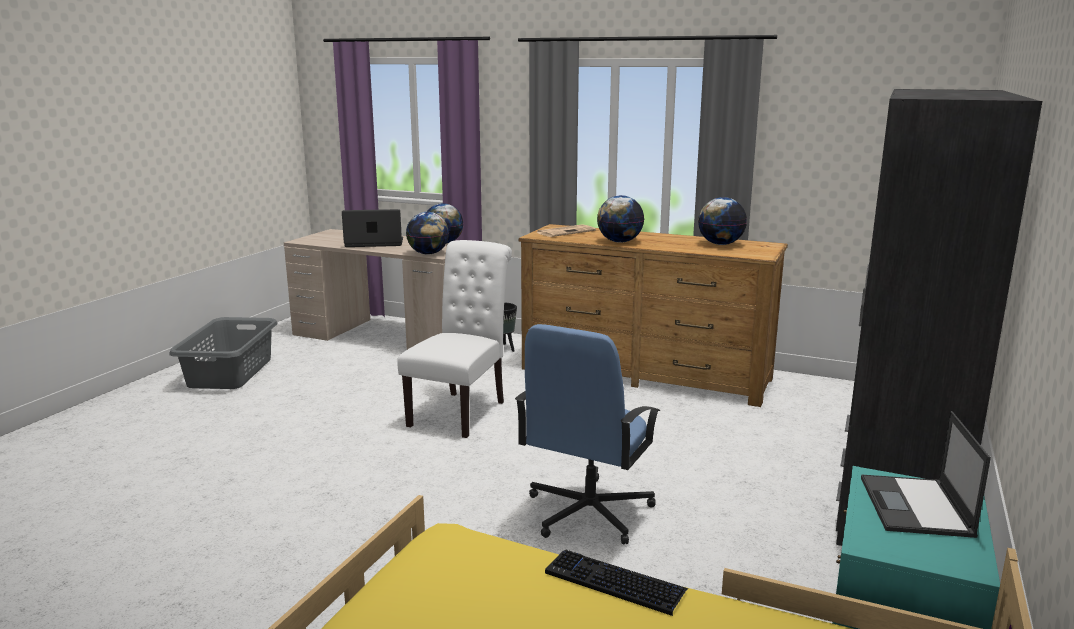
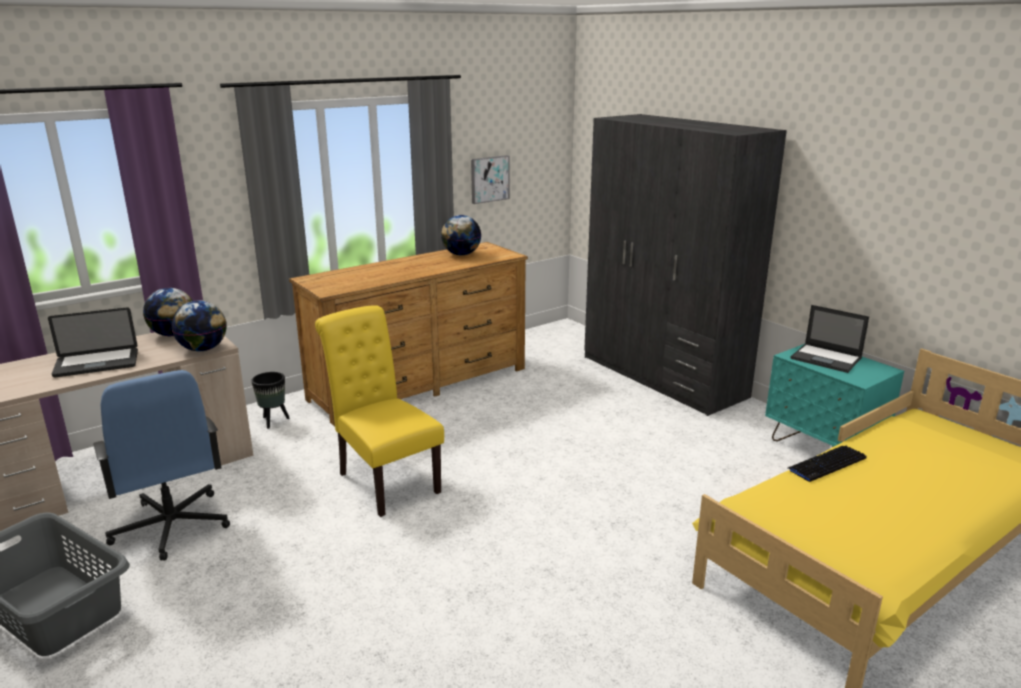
camera: 60 degrees left, 5 degrees up
(374, 243) = (97, 364): laptop -> laptop turned 135 degrees counterclockwise
(461, 411) = (384, 480): white chair -> yellow chair
(566, 232) = (333, 280): newspaper -> none
(587, 512) = (611, 478): blue office chair -> blue office chair (171, 527)
(619, 242) = (402, 274): globe -> none
(821, 169) = (489, 179): none -> picture

